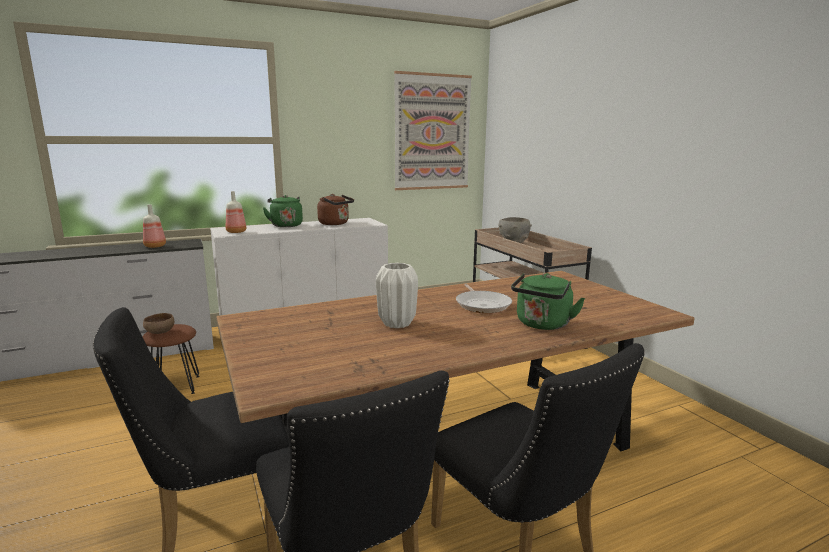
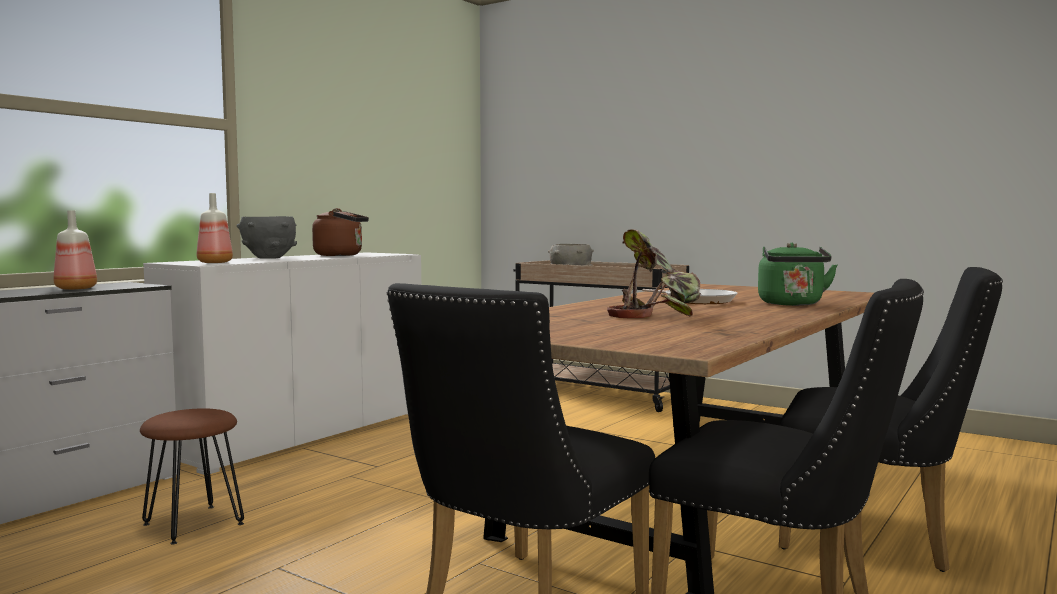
camera: 30 degrees left, 10 degrees down
(159, 332) = (179, 418): brown bowl -> none
(286, 225) = (269, 258): green kettle -> grey bowl
(397, 323) = (657, 314): white vase -> potted plant
(432, 132) = (425, 134): picture -> none

